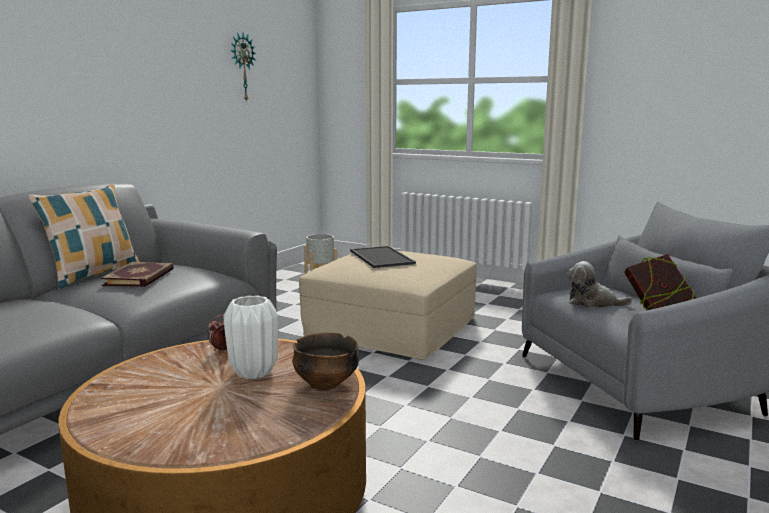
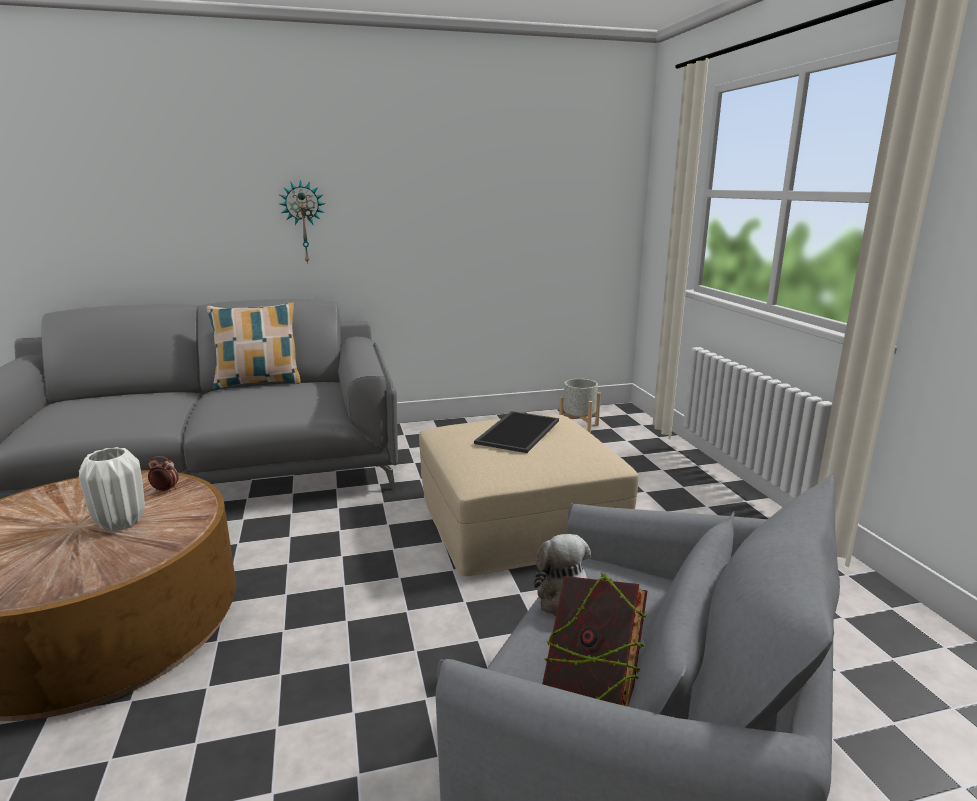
camera: 45 degrees right, 5 degrees up
(140, 277) = (263, 395): book -> none
(242, 67) = (514, 178): wall clock -> wall clock (304, 222)
(325, 384) = (115, 563): bowl -> none

